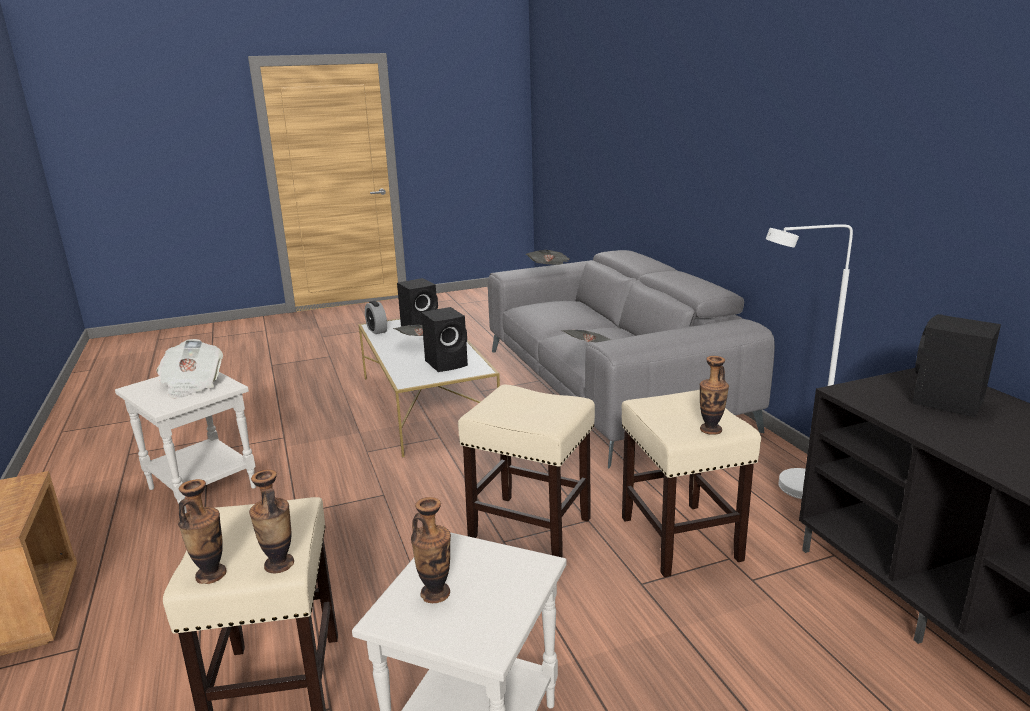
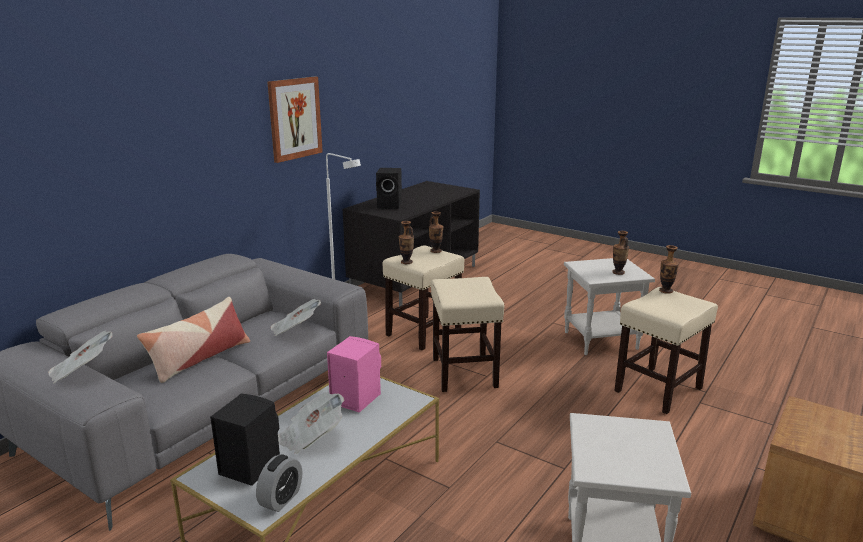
camera: 125 degrees left, 0 degrees up
(192, 385) = (613, 444): newspaper -> none
(211, 575) = (694, 299): vase -> vase (406, 262)
(448, 363) = (354, 398): black speaker -> pink speaker
(575, 319) = (199, 358): none -> pillow
(877, 159) = (294, 118): none -> picture

